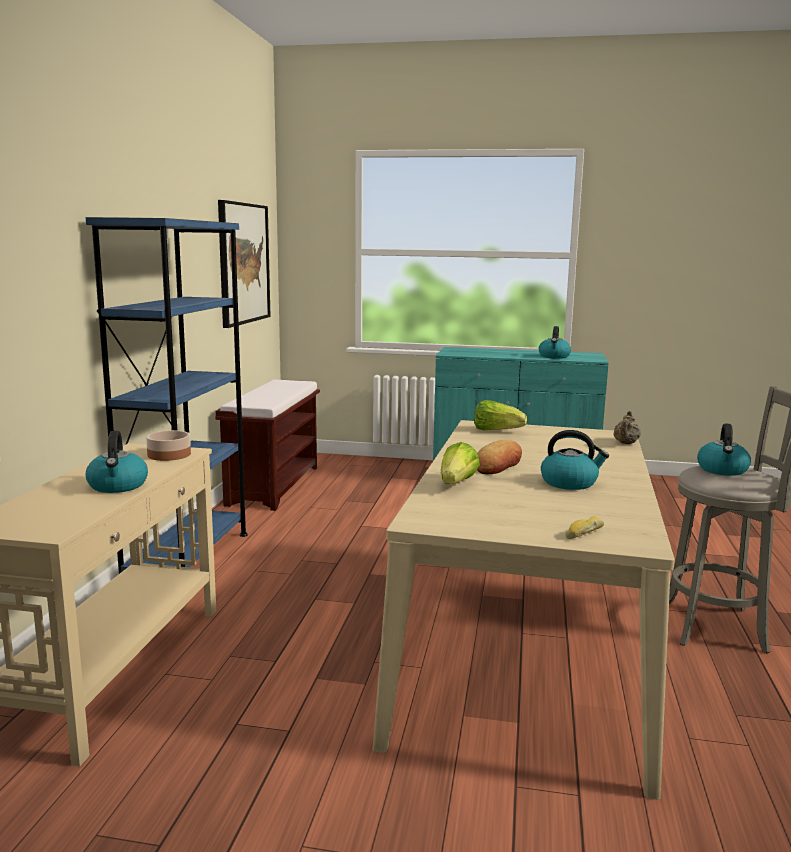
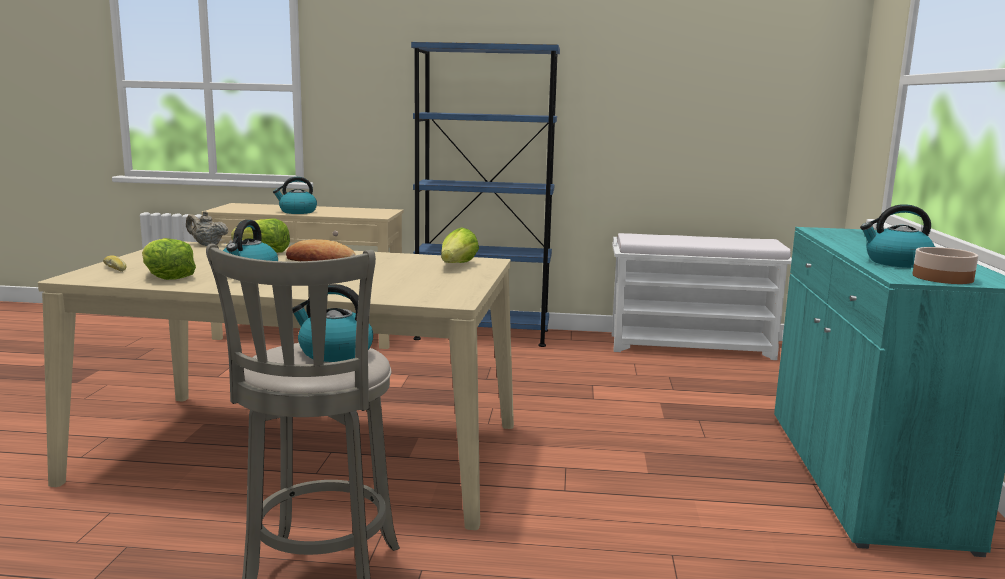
camera: 85 degrees right, 0 degrees up
(169, 454) = (370, 214): bowl -> bowl (943, 278)
(243, 263) = (732, 94): picture -> none
(273, 485) = (692, 346): brown bench -> white bench
(606, 508) = (167, 277): none -> lettuce
(626, 443) = (403, 300): beige teapot -> beige teapot (207, 245)

